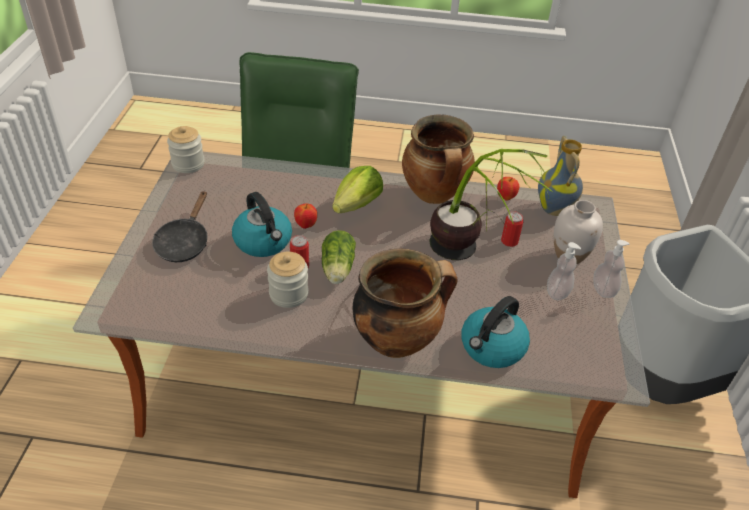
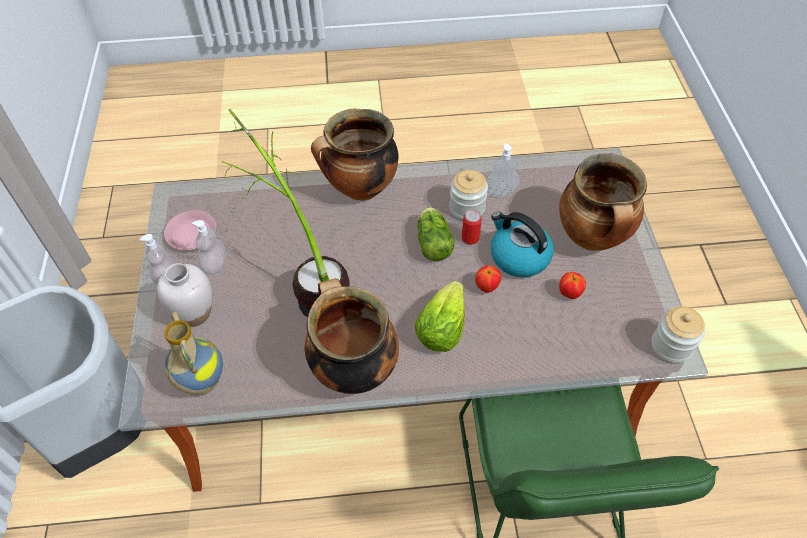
camera: 170 degrees right, 10 degrees up
(184, 242) = (593, 238): black frying pan -> cooking pot
(242, 305) = (501, 191): none -> soap dispenser
(492, 348) = (279, 199): kettle -> none
(505, 197) = (263, 388): apple -> apple (569, 293)
(509, 241) = (261, 317): can -> none
(587, 328) = (192, 234): none -> pink plate

